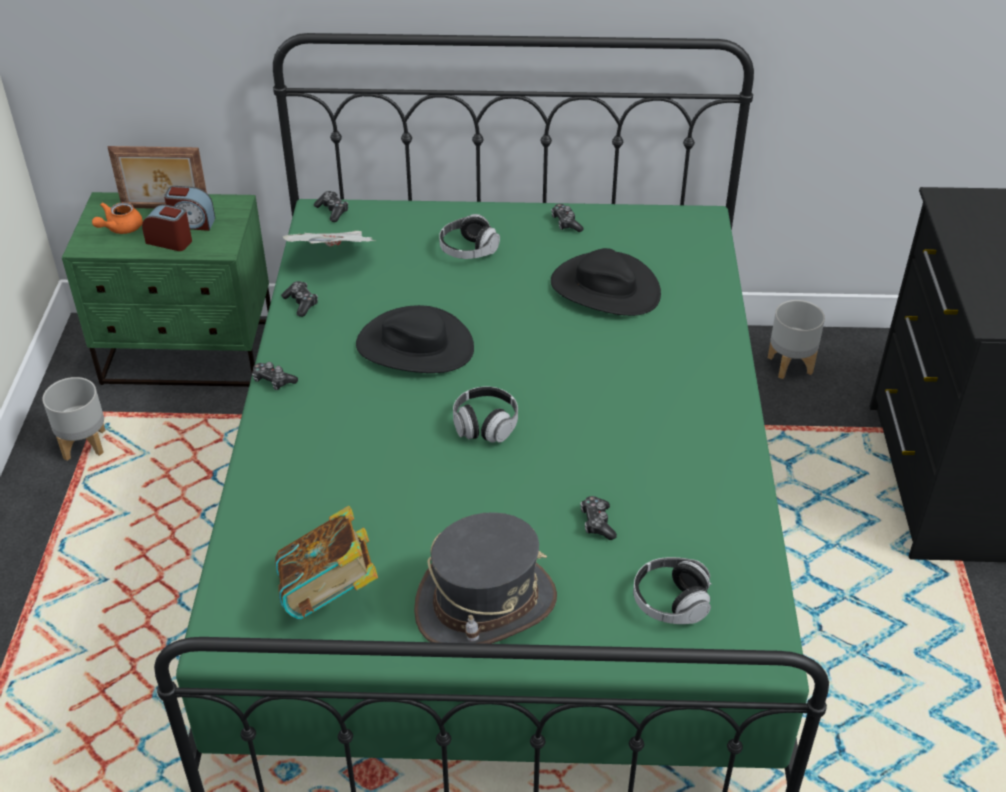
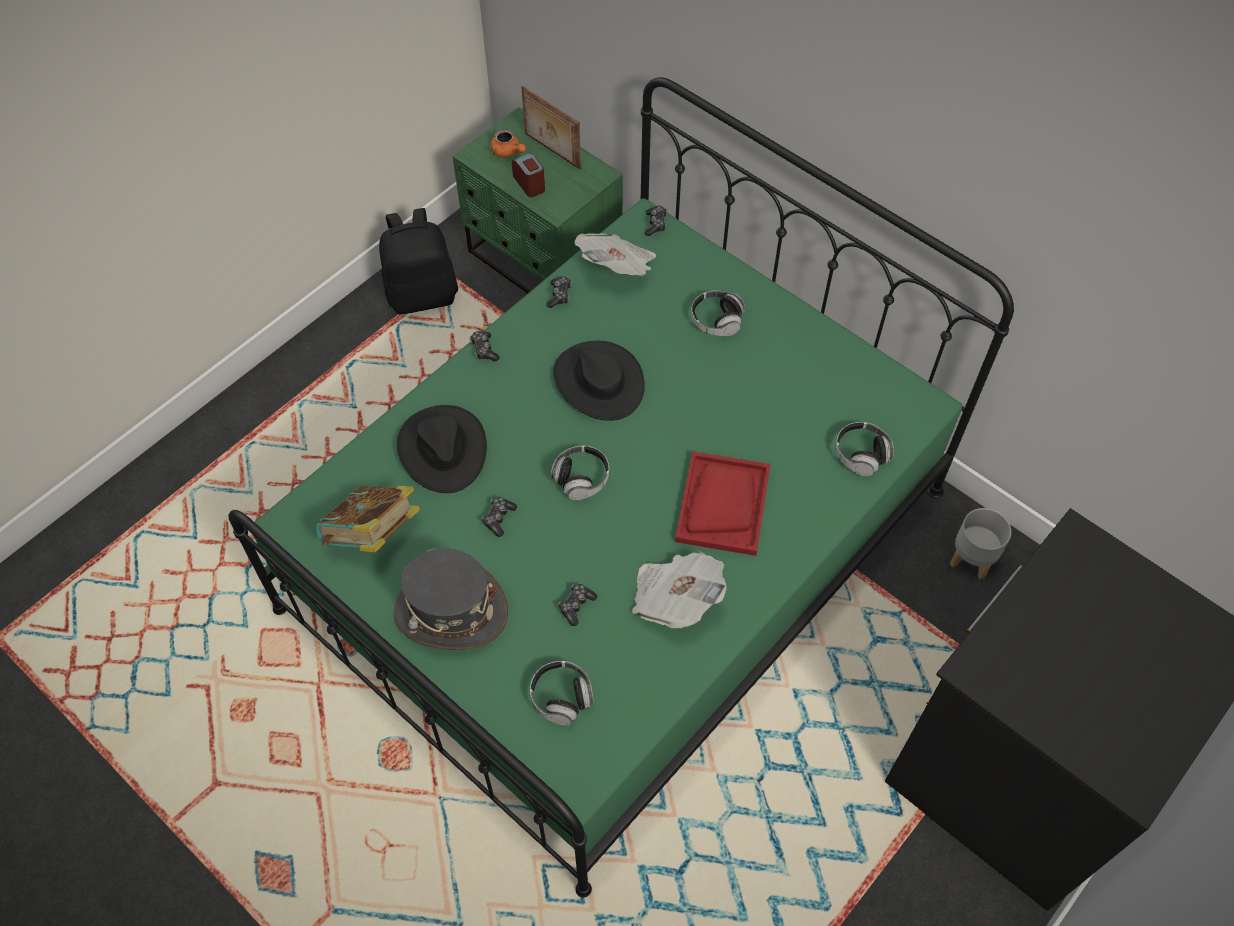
camera: 40 degrees right, 15 degrees up
(85, 444) = (423, 294): grey planter -> black backpack
(120, 228) = (508, 152): orange teapot -> orange teapot turned 120 degrees counterclockwise
(192, 223) = (558, 175): alarm clock -> none
(566, 223) = (814, 341): game controller -> game controller (498, 518)
(604, 288) = (780, 420): black hat -> black hat (442, 449)
(630, 372) = (722, 504): none -> red tray
(674, 462) = (675, 598): none -> newspaper
(695, 277) = (861, 455): none -> headphones

